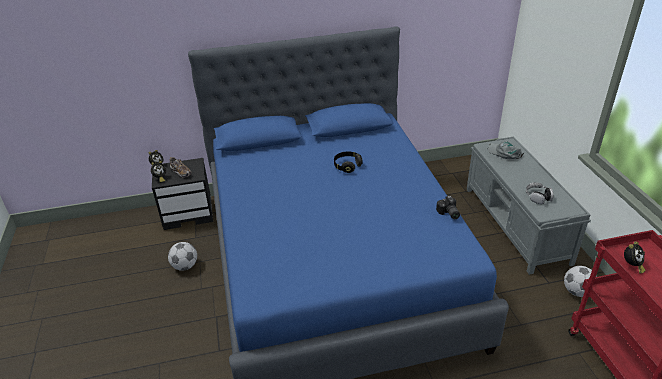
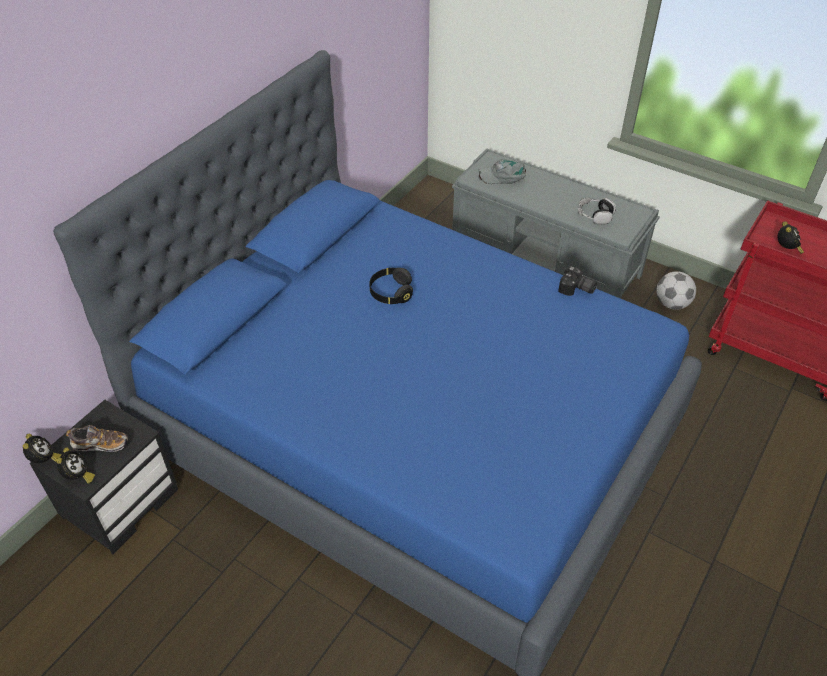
camera: 45 degrees left, 10 degrees up
(185, 266) = (221, 581): football -> none

